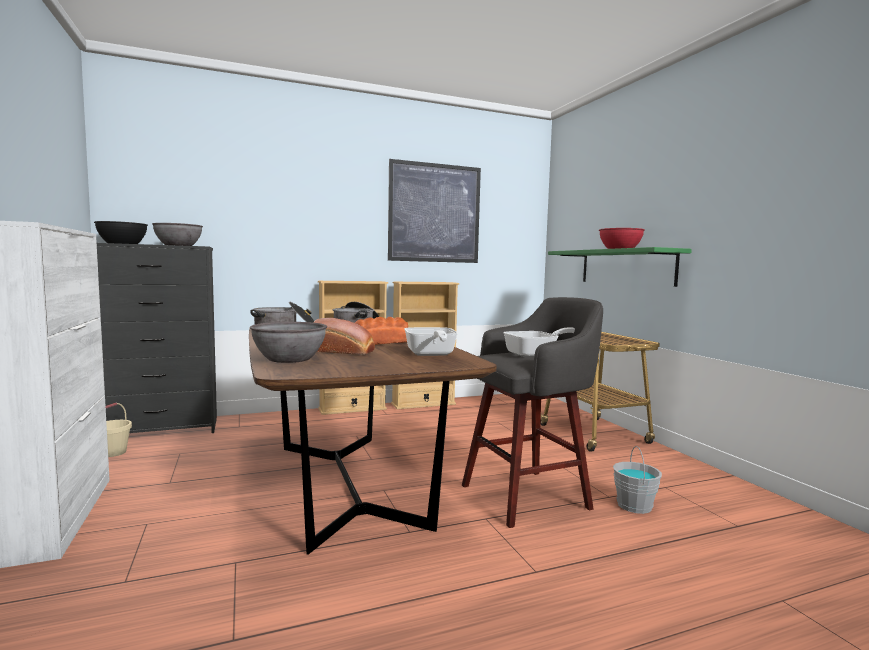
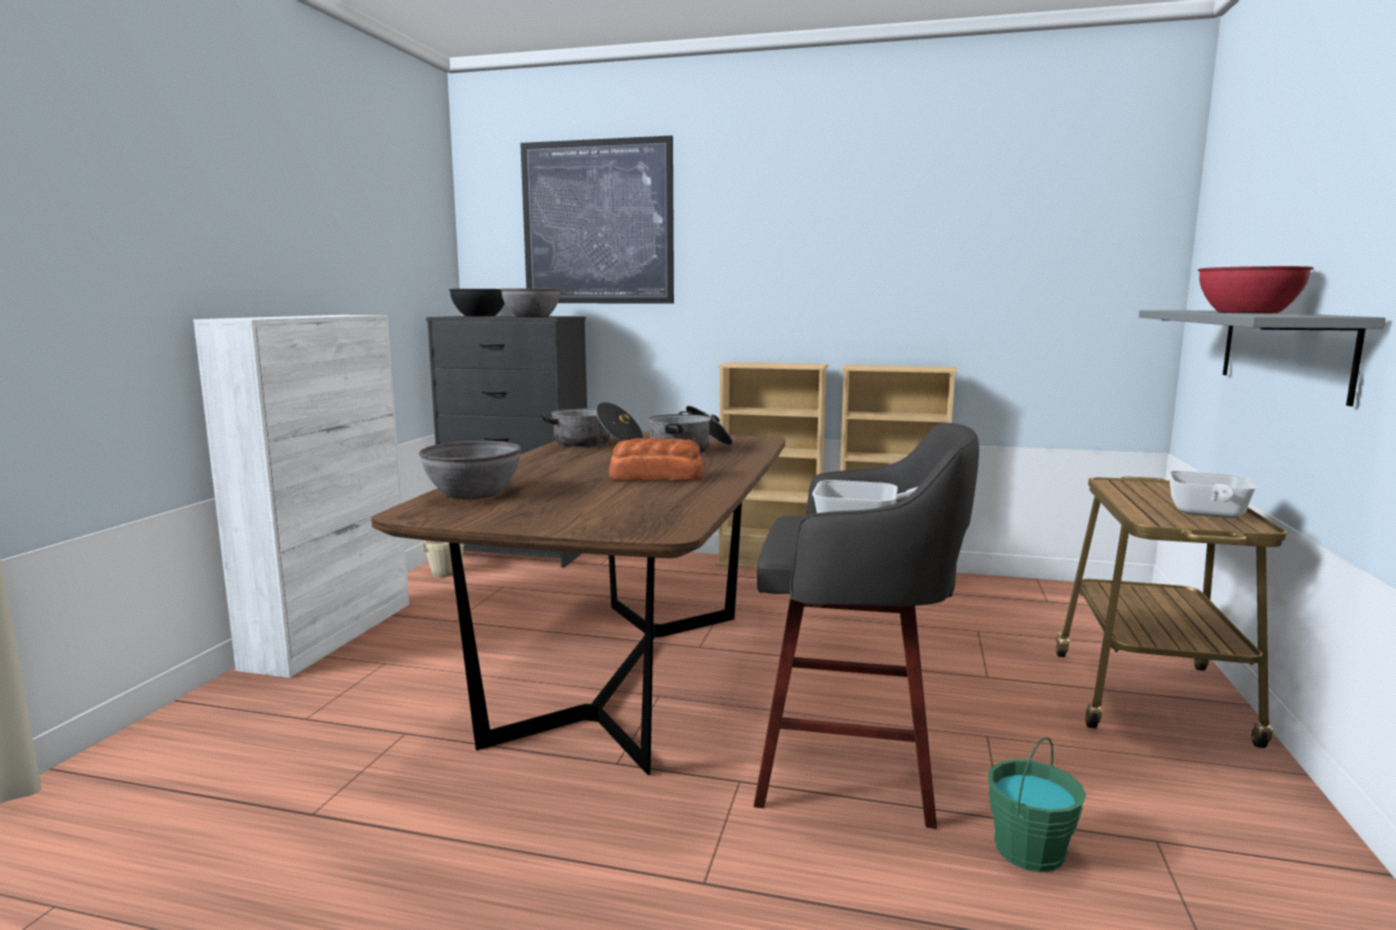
camera: 35 degrees right, 5 degrees up
(345, 351) = (566, 488): bread -> none
(430, 355) = (656, 508): frying pan -> frying pan (1206, 514)
(434, 213) = (929, 242): picture -> picture (597, 223)
(626, 267) = (1283, 350): green shelf -> grey shelf
(634, 505) = (1028, 850): grey bucket -> green bucket

